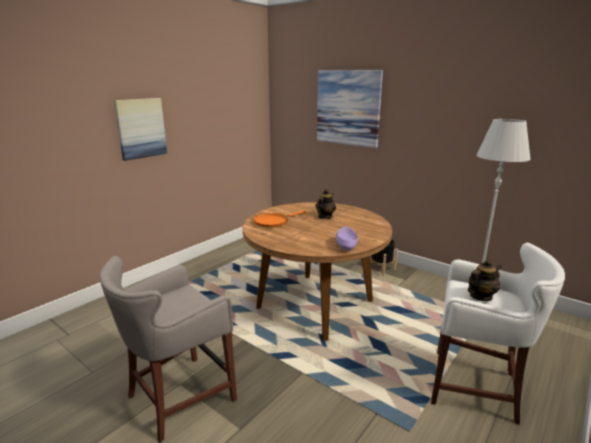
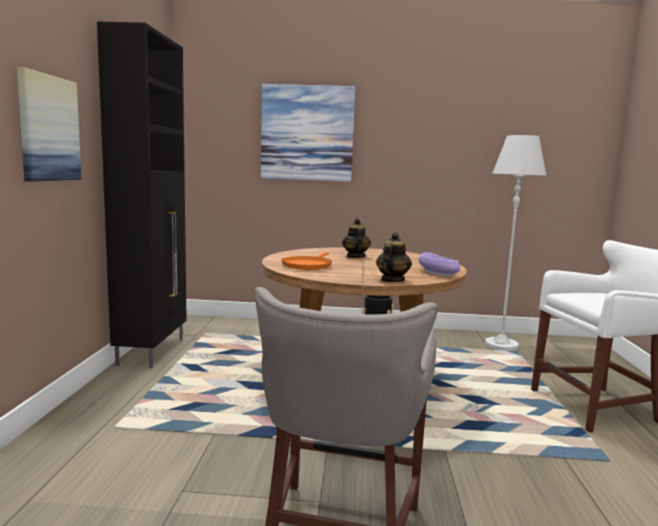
camera: 35 degrees left, 10 degrees down
(230, 250) = (153, 351): none -> black cabinet
(480, 296) = (600, 297): teapot -> teapot (392, 280)

